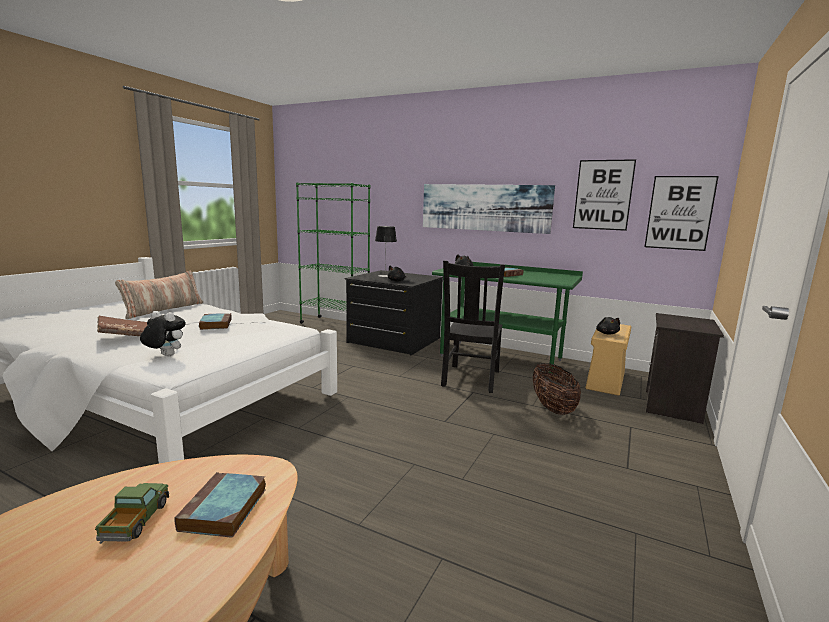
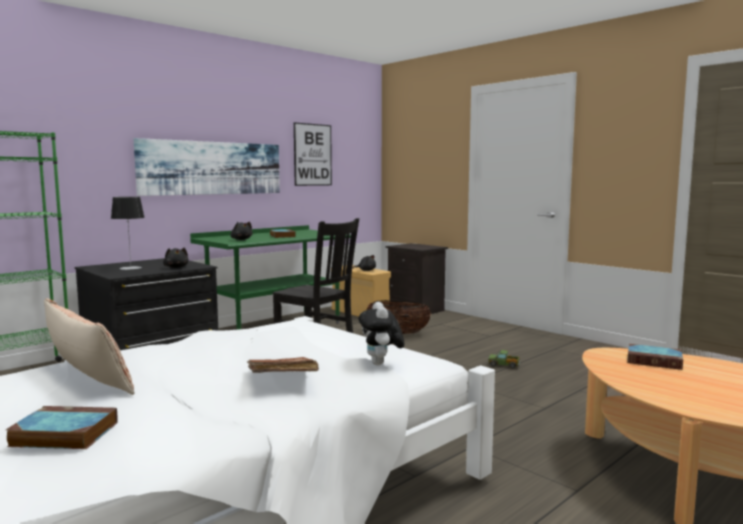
camera: 70 degrees left, 5 degrees down
(136, 521) = (677, 379): toy truck -> toy truck (503, 365)
(165, 356) = (381, 364): plush toy -> plush toy turned 45 degrees counterclockwise
(215, 324) = (256, 344): book -> book (62, 434)
(679, 213) = (358, 169): picture -> none

